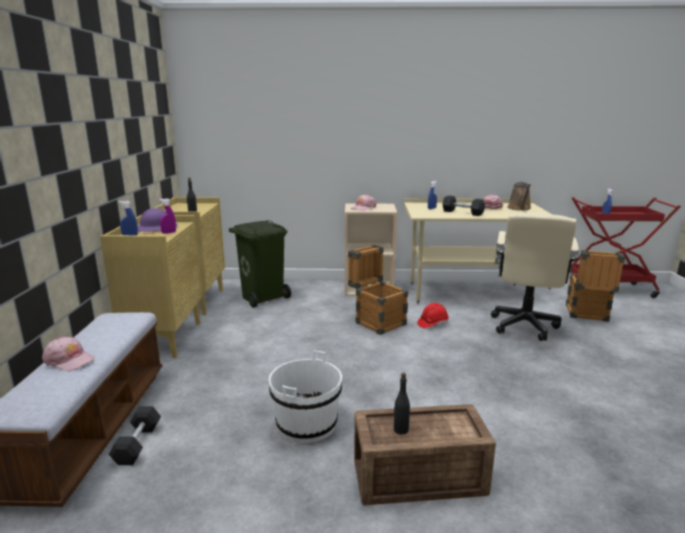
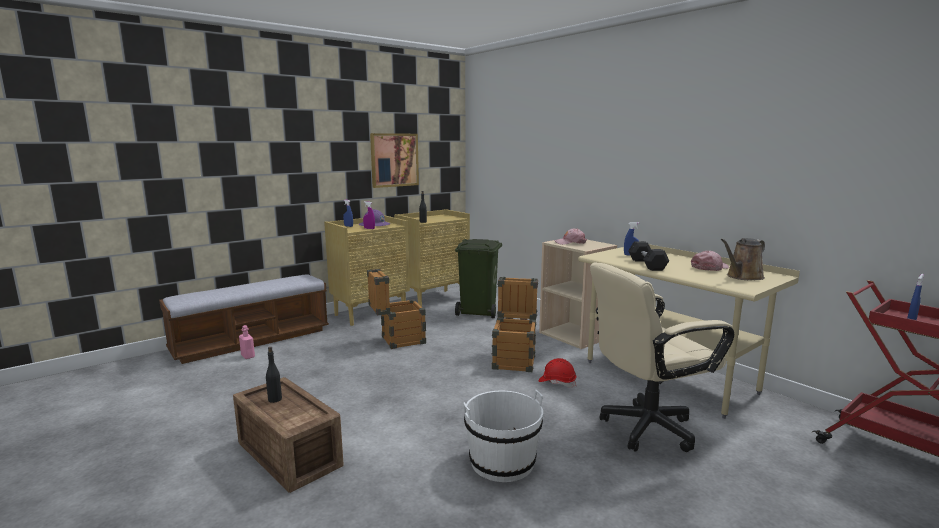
camera: 50 degrees right, 5 degrees down
(69, 360) = (237, 287): pink cap -> none
(135, 142) = (394, 160): none -> picture
(137, 444) = (248, 356): black dumbbell -> pink bottle
(306, 424) = (317, 391): white bucket -> white bucket (502, 462)
(587, 315) = (779, 464): crate -> crate (397, 341)

